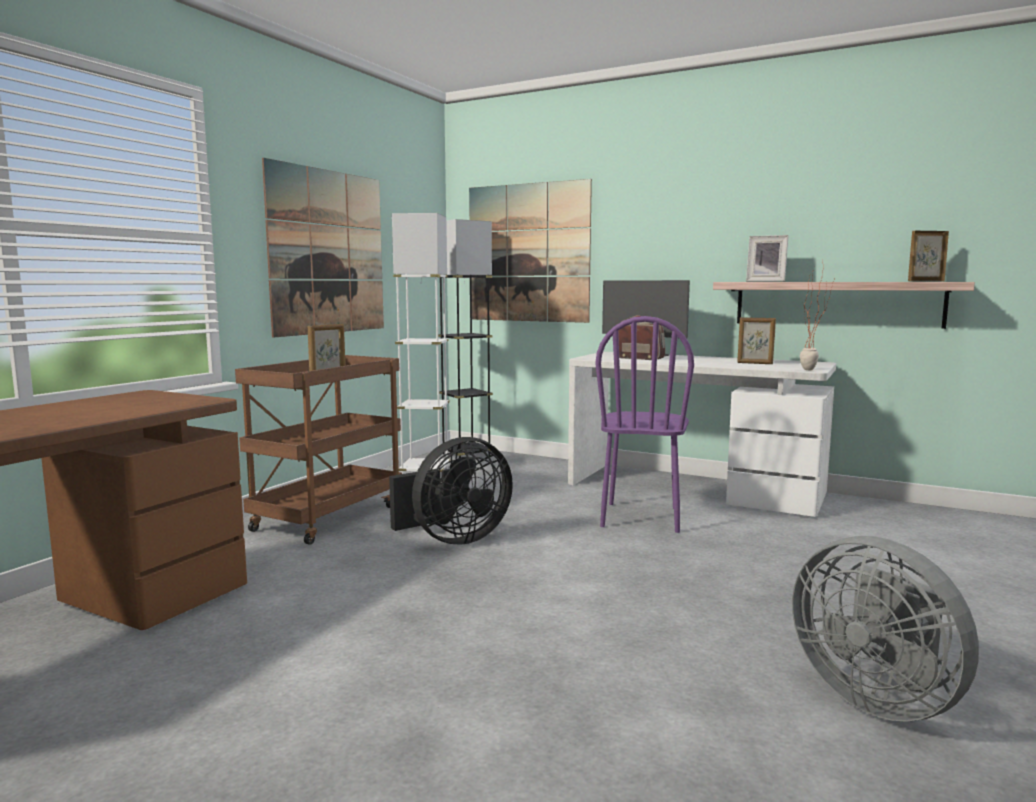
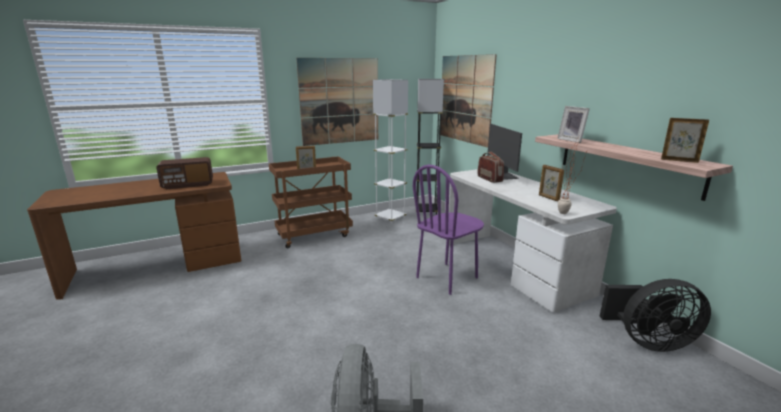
camera: 35 degrees right, 10 degrees up
(129, 408) = (188, 185): none -> radio
(453, 539) = (341, 263): black fan -> black fan (648, 341)

